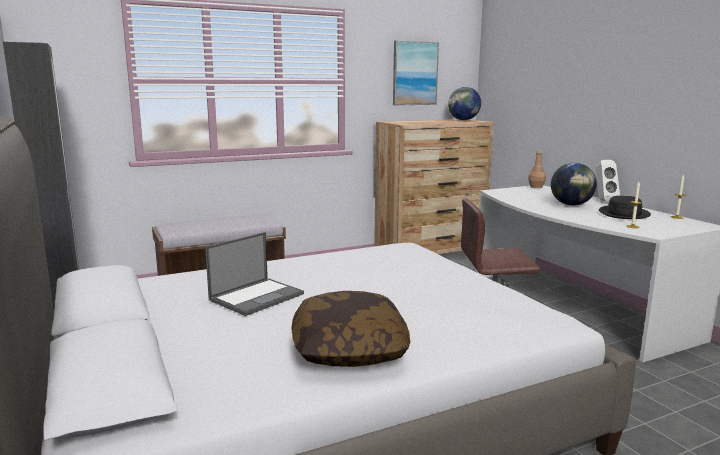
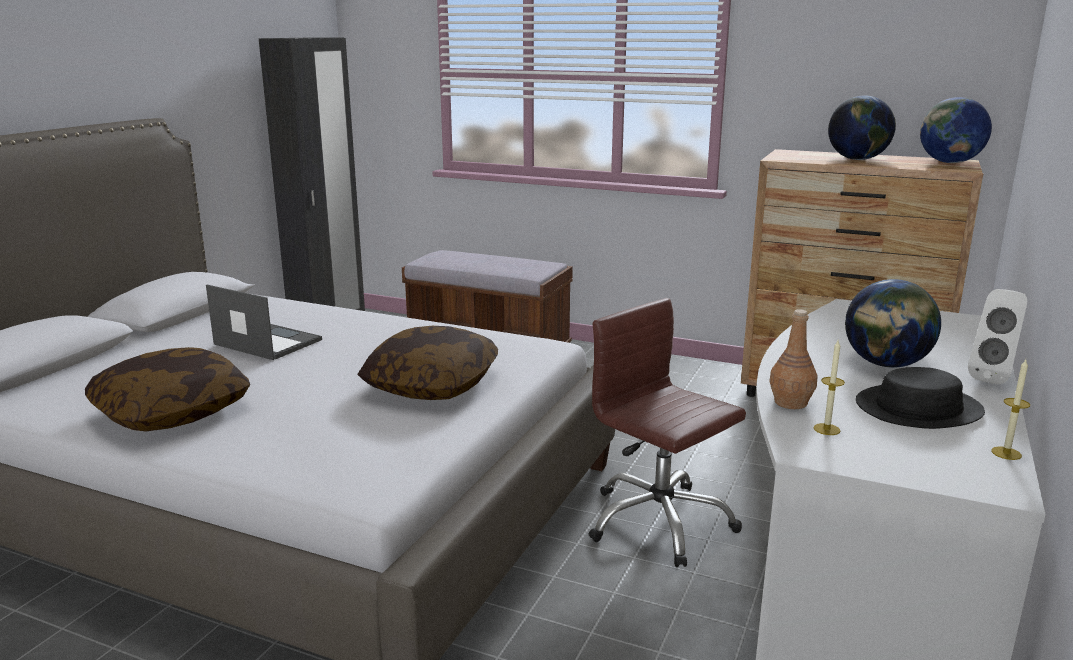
camera: 50 degrees right, 5 degrees up
(257, 296) = (266, 342): laptop -> laptop turned 150 degrees counterclockwise
(414, 73) = (867, 67): picture -> none
(423, 277) = (431, 384): none -> pillow
(430, 121) = (857, 159): none -> globe
(536, 187) = (966, 320): brown bottle -> brown bottle (790, 403)

